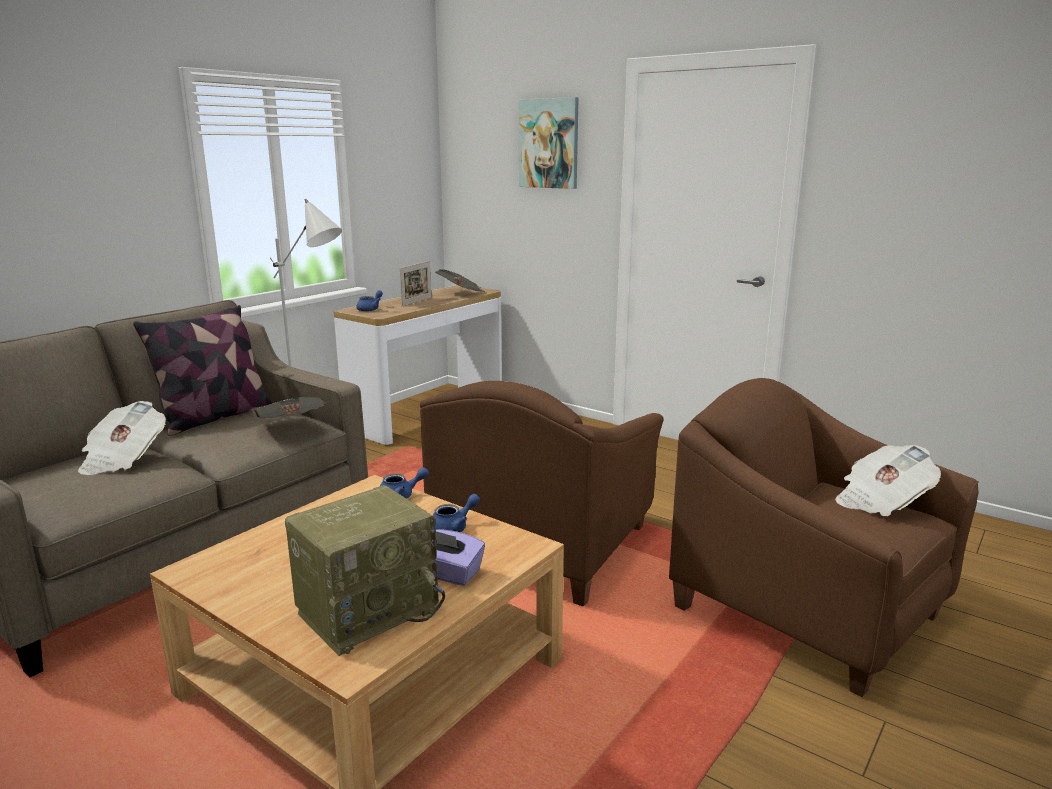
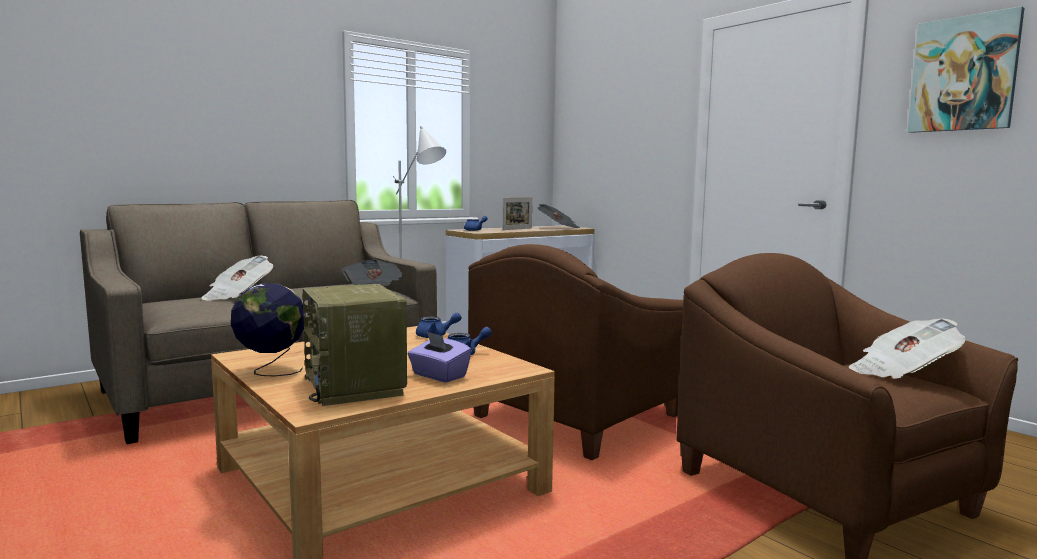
camera: 15 degrees right, 10 degrees down
(215, 417) = (323, 285): pillow -> none
(249, 596) = (271, 371): none -> globe
(369, 610) = (355, 386): radio -> radio turned 90 degrees clockwise
(549, 143) = (638, 99): picture -> picture (963, 74)

